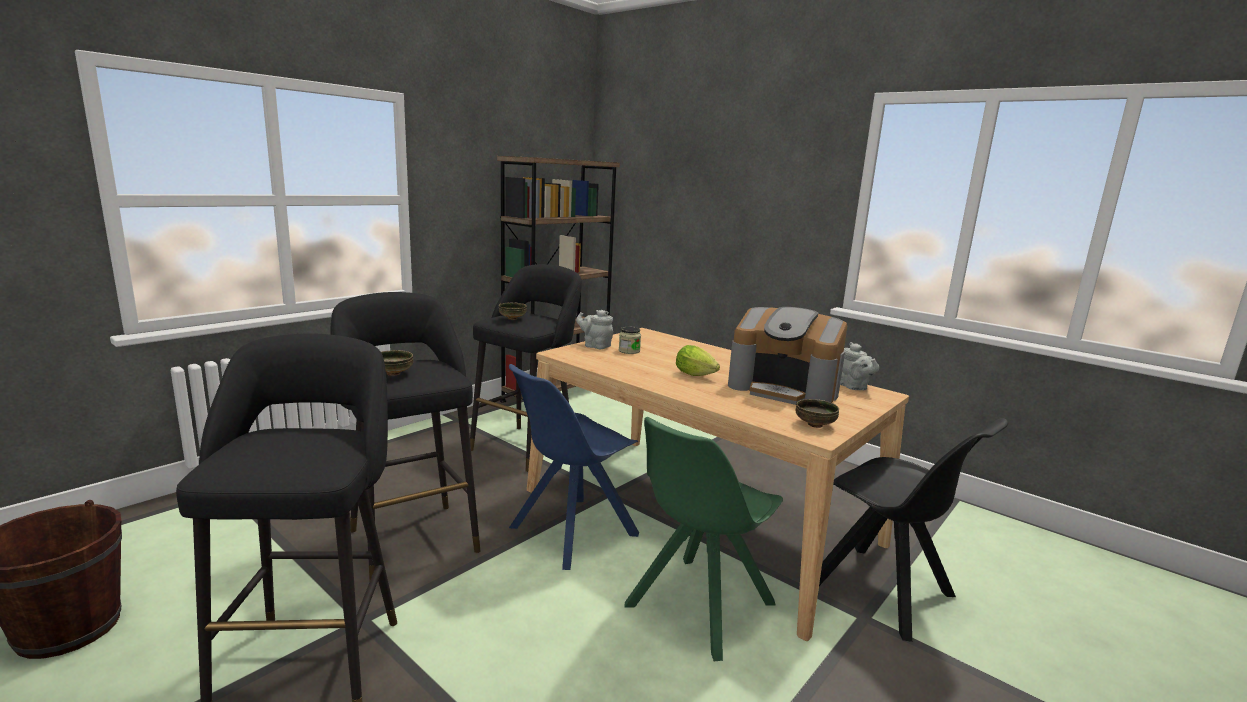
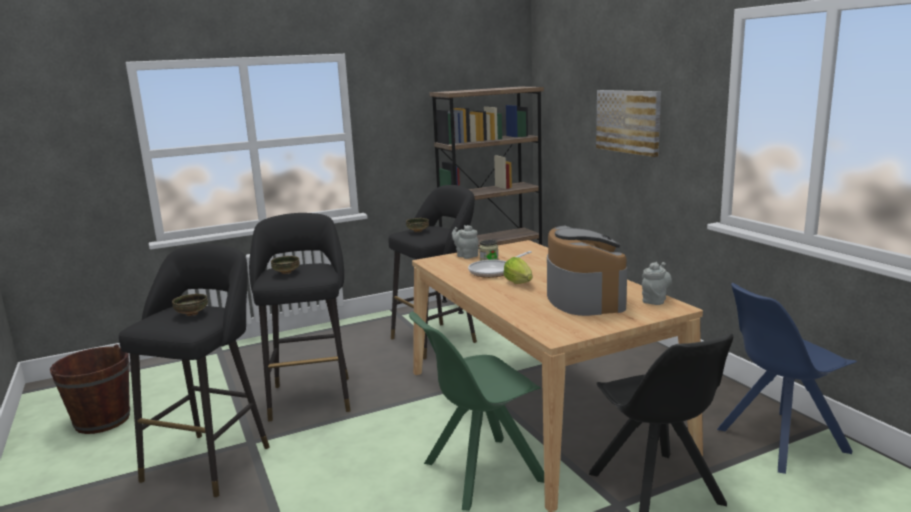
camera: 25 degrees right, 0 degrees up
(570, 532) = (423, 407): blue chair -> blue chair (778, 441)
(651, 363) = (494, 271): none -> frying pan
(728, 204) = (628, 121): none -> picture
(784, 389) = (583, 298): coffee machine -> coffee machine turned 150 degrees counterclockwise
(815, 425) = (566, 329): bowl -> bowl (191, 314)
(853, 387) = (655, 300): grey teapot -> grey teapot turned 150 degrees counterclockwise

